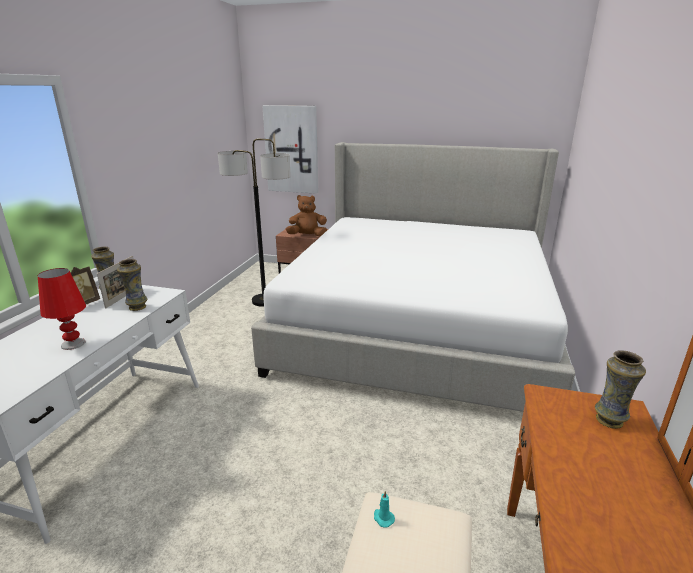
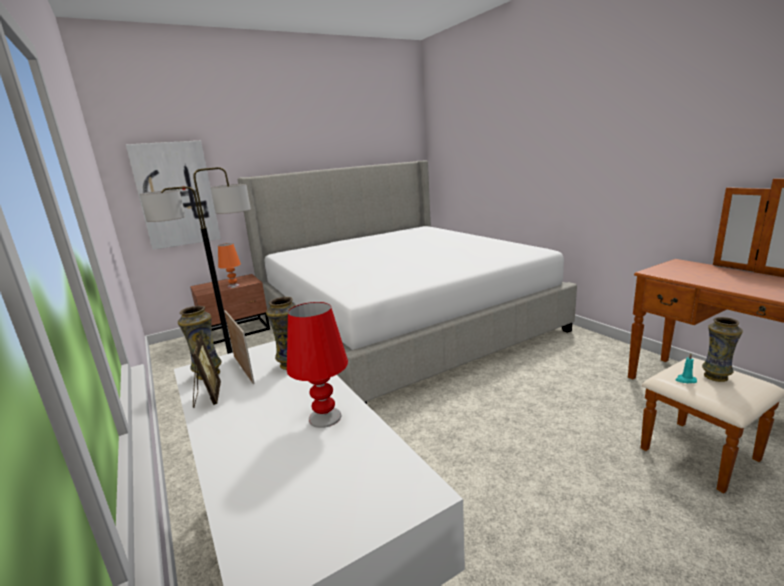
camera: 45 degrees left, 5 degrees down
(307, 236) = (233, 286): brown plush toy -> orange table lamp
(610, 420) = (690, 268): vase -> vase (716, 376)

